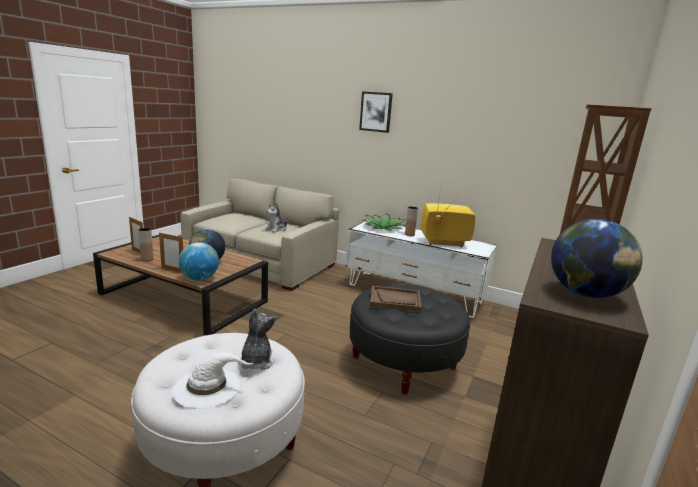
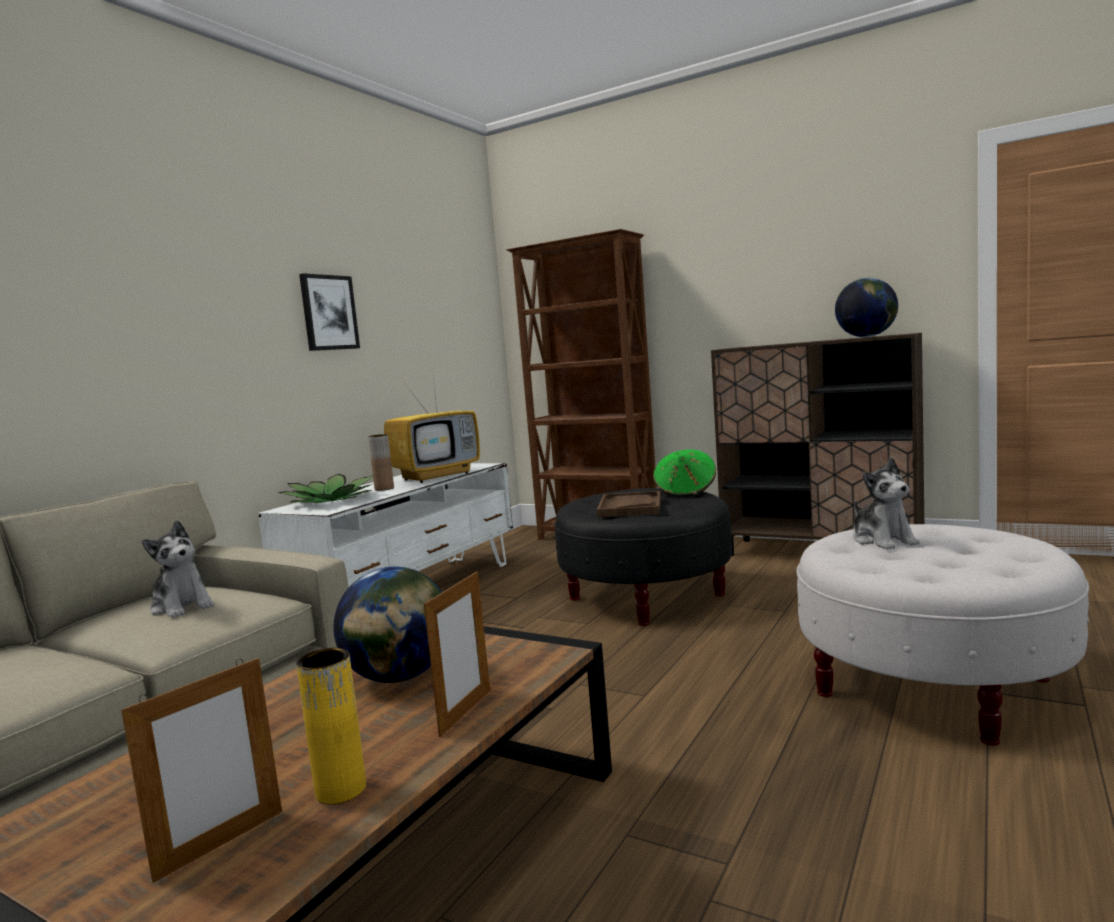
camera: 85 degrees left, 10 degrees down
(147, 260) = (341, 790): brown vase -> yellow vase
(199, 278) = (531, 662): globe -> none
(208, 387) = (980, 548): white hat -> none
(256, 361) = (883, 540): plush toy -> plush toy turned 105 degrees counterclockwise
(376, 112) = (210, 265): picture -> picture (329, 312)
(440, 322) = (685, 492): none -> green hat
(443, 243) = (437, 476): television -> television turned 135 degrees counterclockwise

